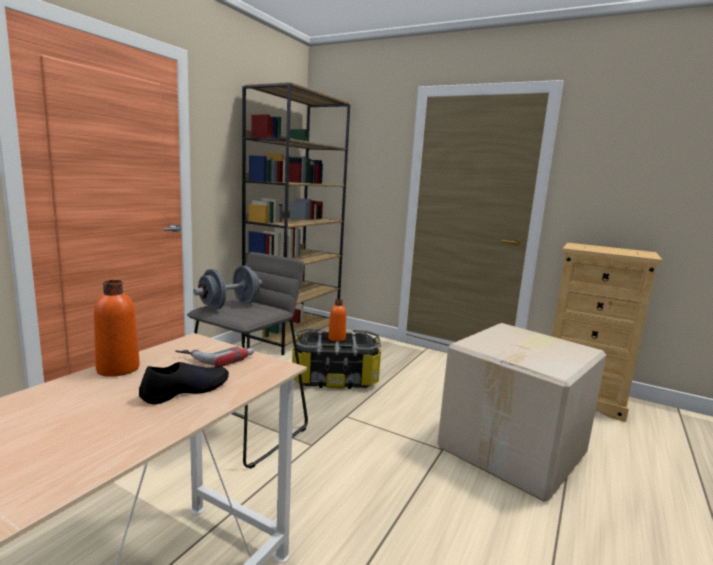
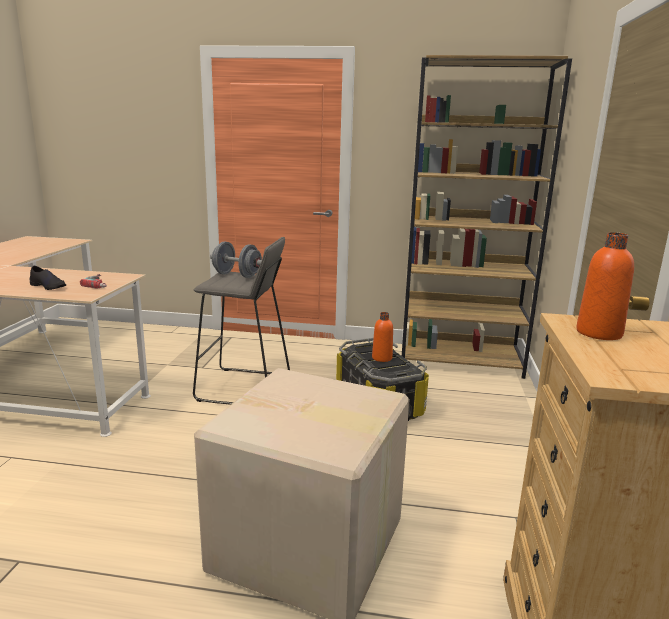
camera: 70 degrees right, 5 degrees up
(118, 369) = (77, 273): orange bottle -> orange bottle (599, 333)

